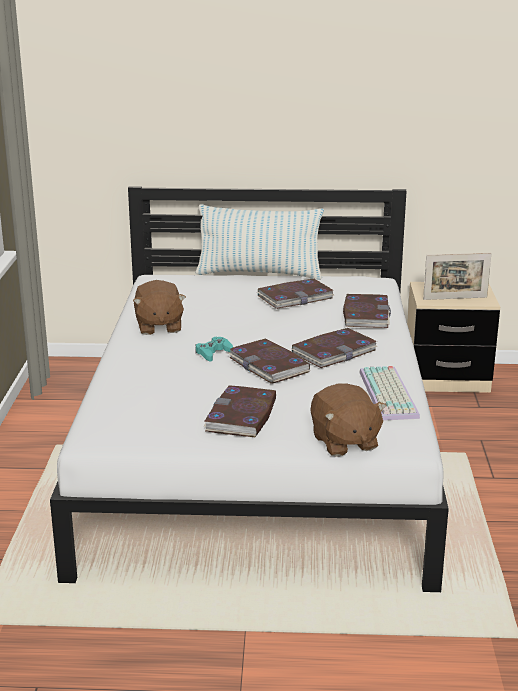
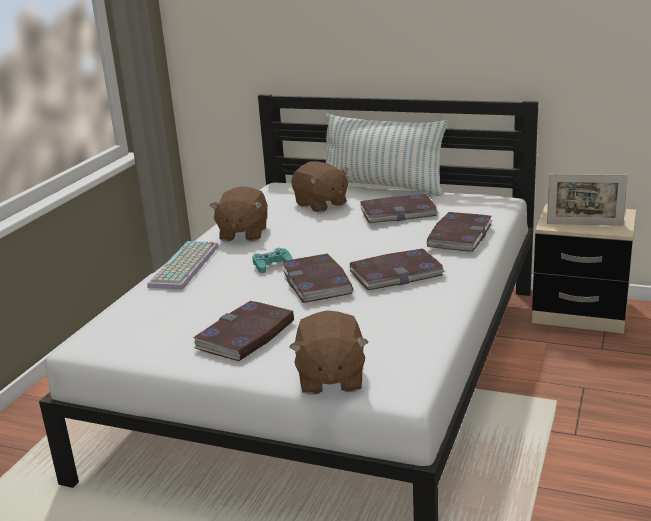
camera: 20 degrees right, 0 degrees up
(212, 294) = (321, 204): none -> brown plush toy
(390, 395) = (422, 328): keyboard -> keyboard (186, 267)

